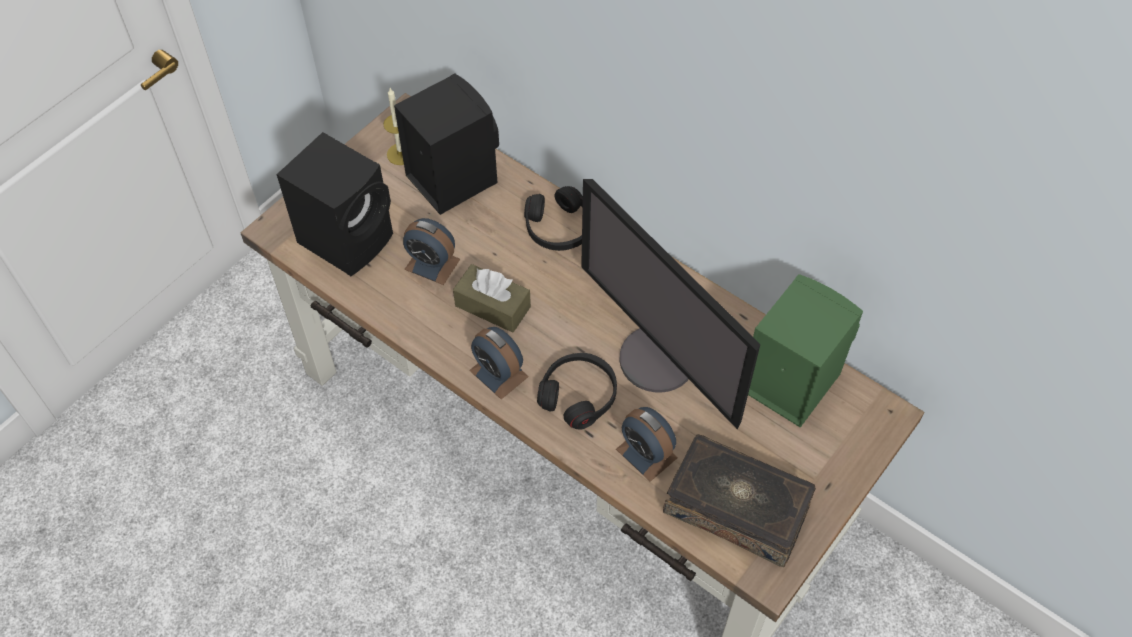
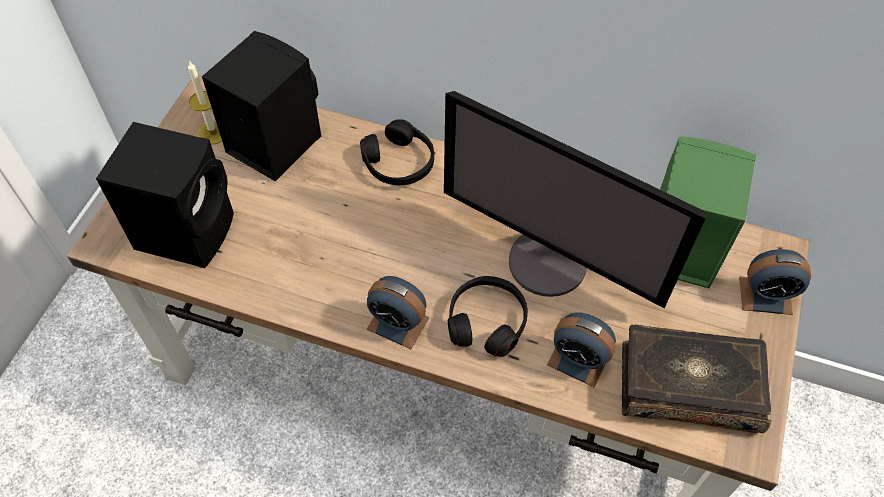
camera: 20 degrees left, 0 degrees up
(432, 264) = (286, 232): alarm clock -> alarm clock (765, 295)
(492, 306) = (364, 257): brown tissue box -> none

